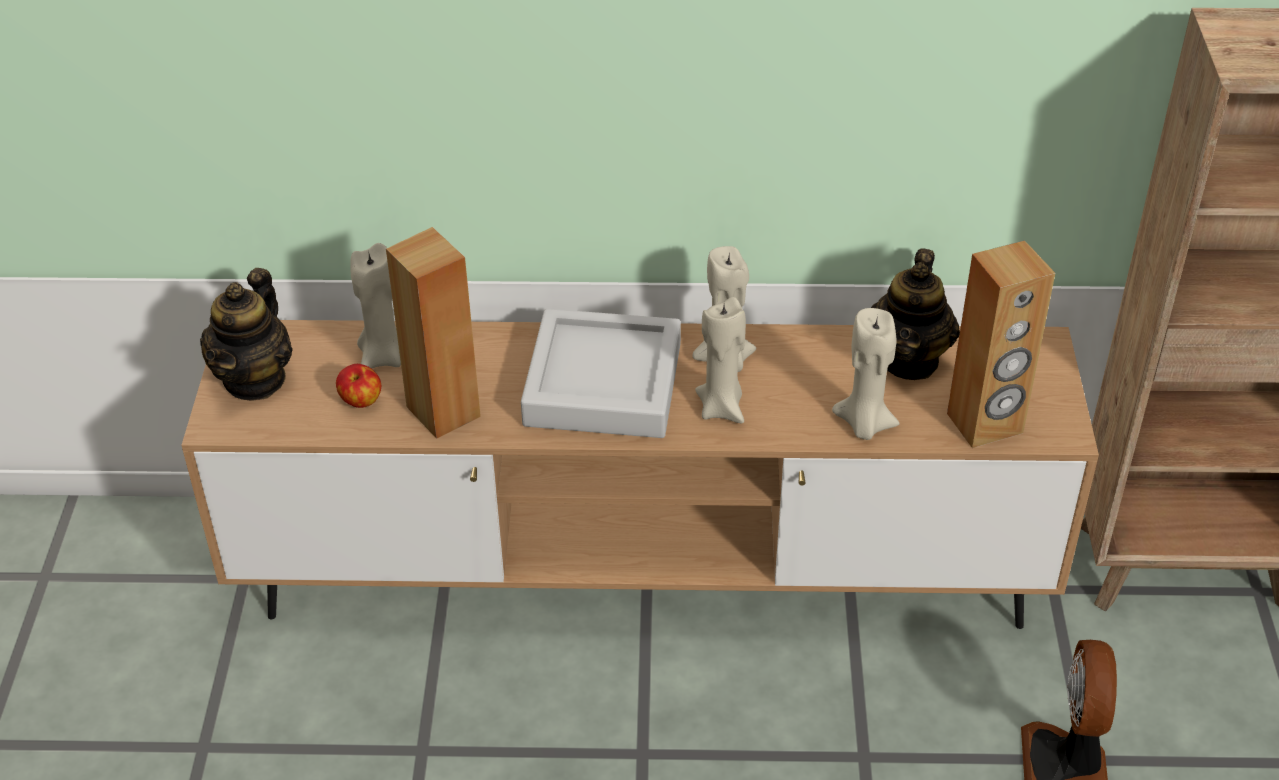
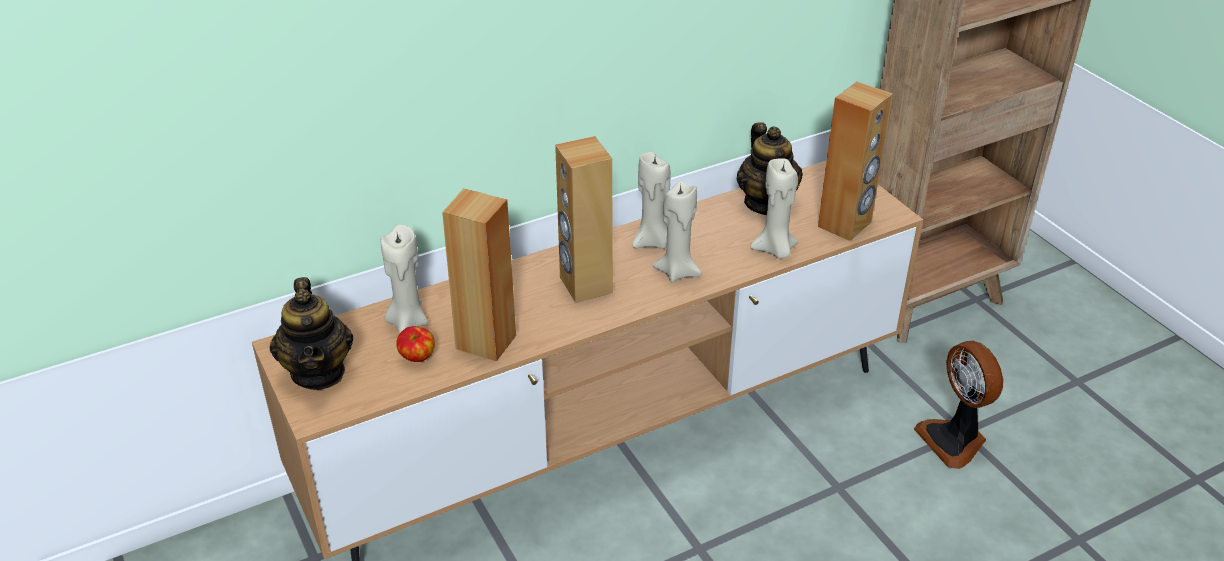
camera: 30 degrees left, 5 degrees down
(603, 384) = (585, 285): grey tray -> brown speaker

